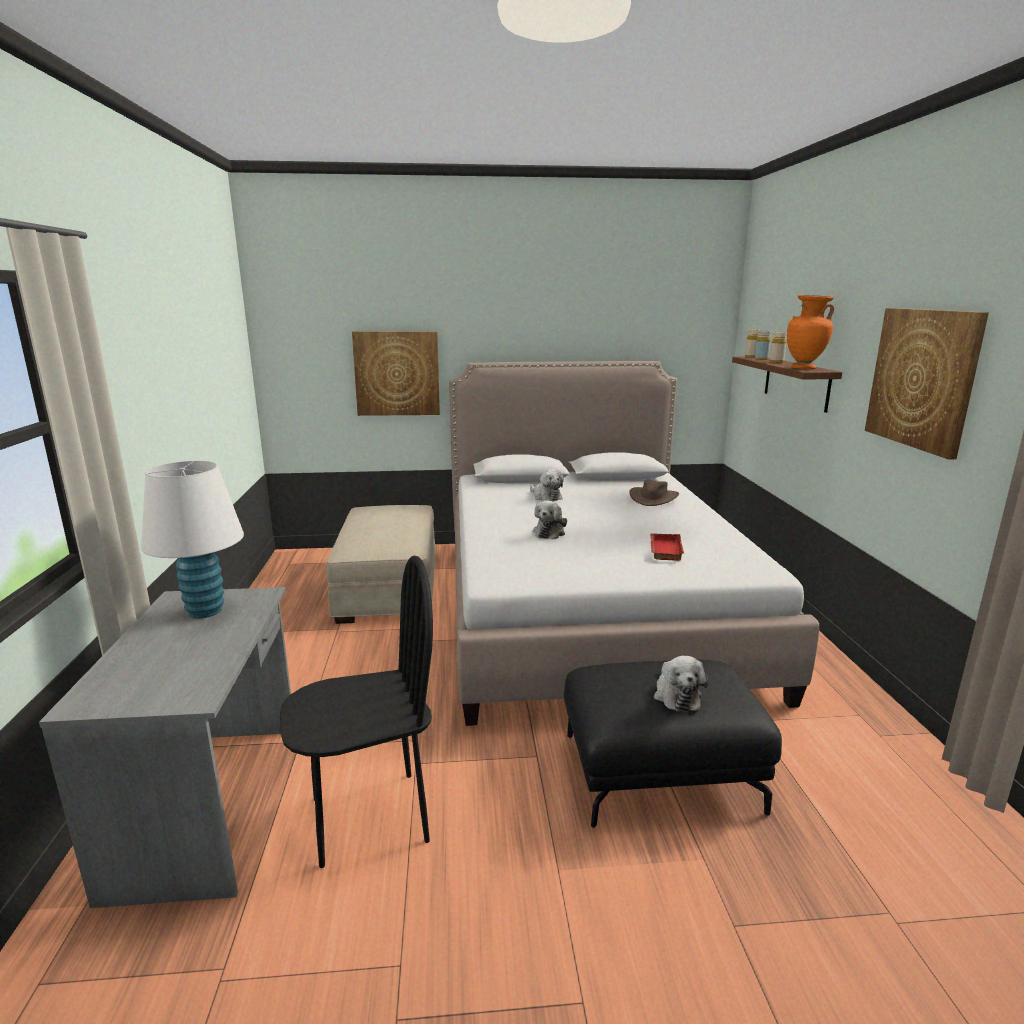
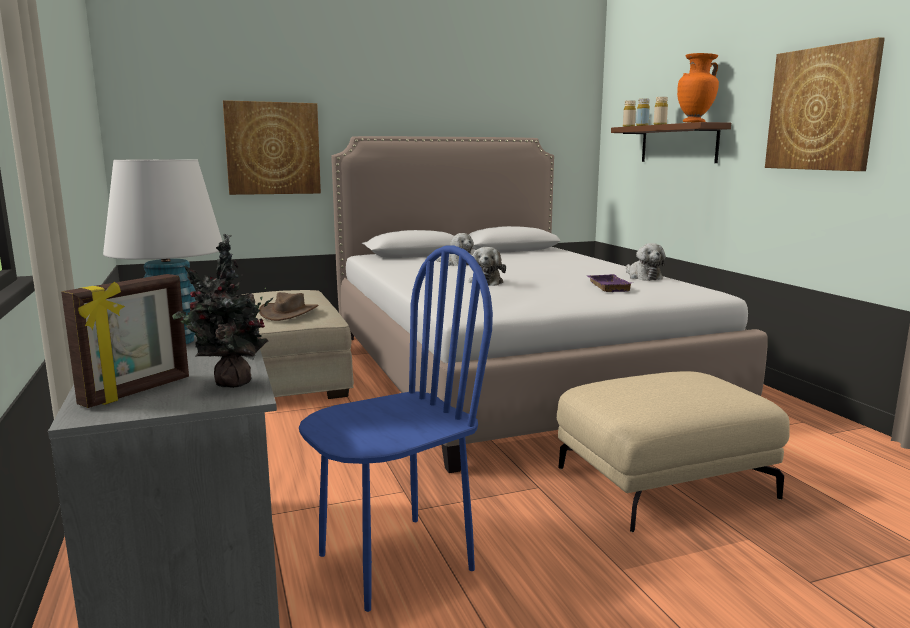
camera: 15 degrees left, 5 degrees down
(129, 680) = (137, 391): none -> picture frame
(201, 680) = (231, 384): none -> potted plant
(369, 818) = (395, 561): black chair -> blue chair
(653, 498) = (559, 259): brown hat -> brown hat (289, 313)
(660, 770) = (663, 481): black ottoman -> beige ottoman
(664, 550) = (606, 287): red tray -> purple tray
(676, 695) = (685, 391): plush toy -> plush toy (643, 277)

